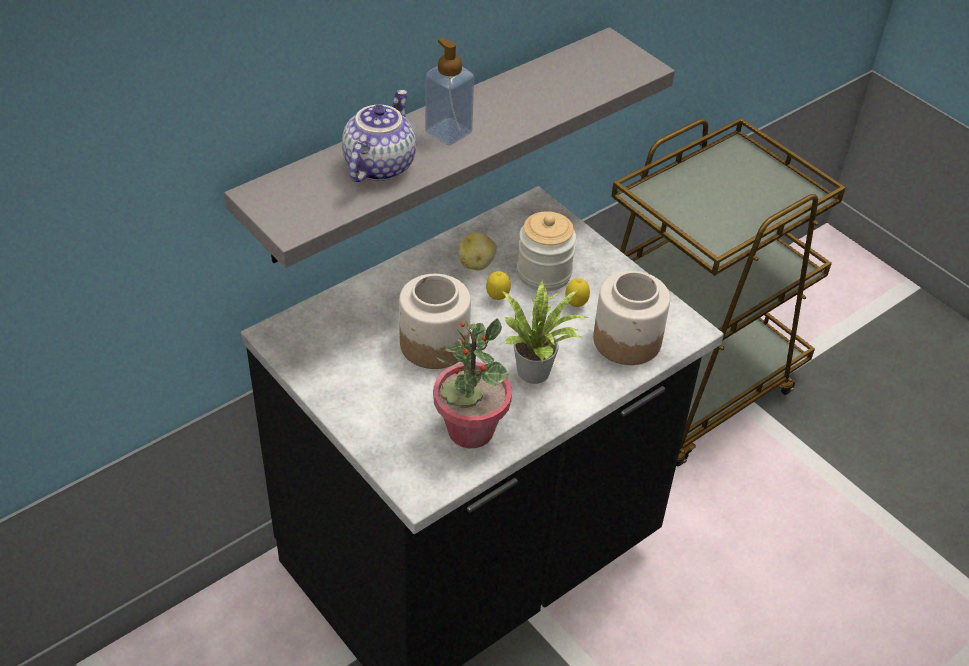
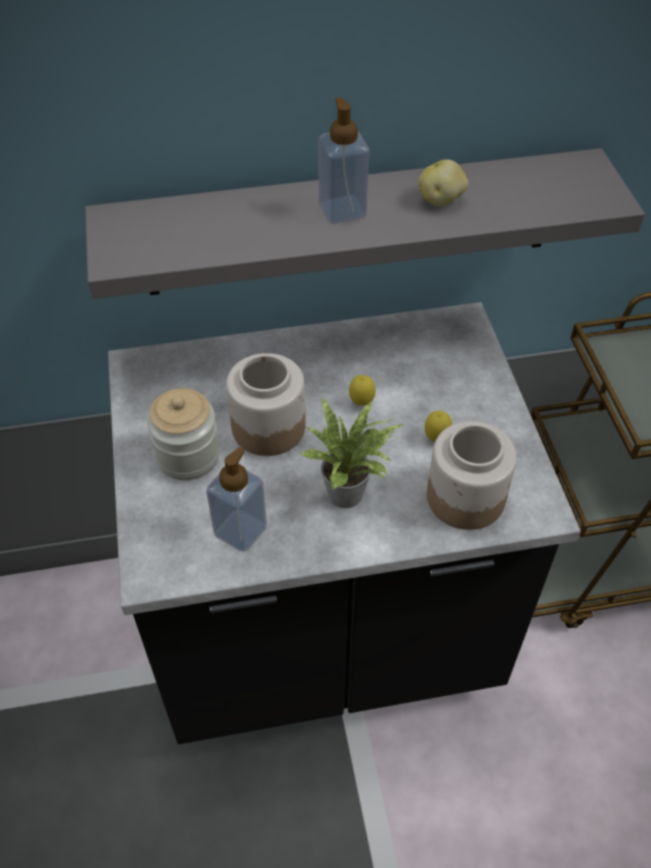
camera: 30 degrees right, 5 degrees up
(378, 165) = (246, 223): teapot -> none
(470, 430) = (240, 530): potted plant -> soap dispenser
(477, 263) = (365, 360): potato -> potato (441, 200)
(544, 273) = (426, 393): jar -> jar (188, 456)

